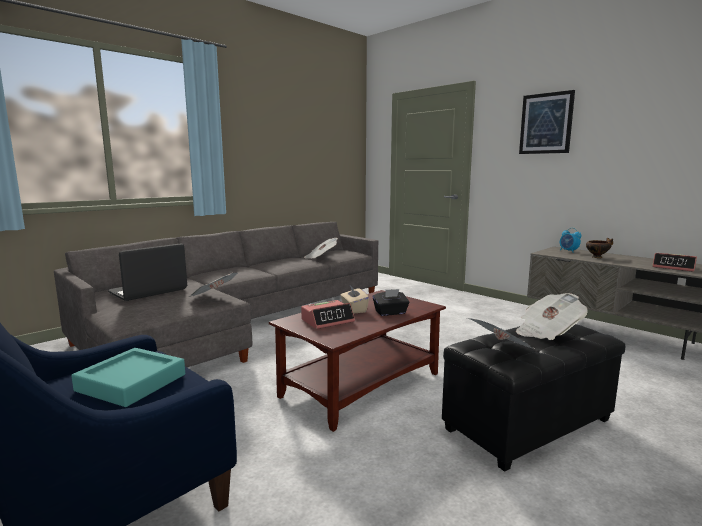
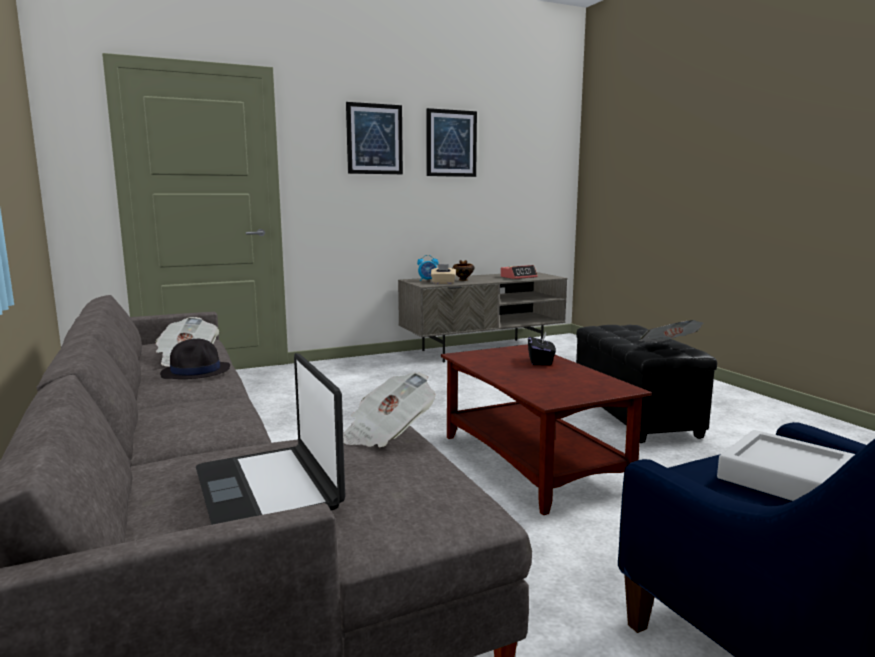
camera: 70 degrees left, 0 degrees up
(131, 382) = (786, 478): turquoise tray -> grey tray
(296, 261) = (196, 371): none -> black hat
(327, 320) = (556, 385): alarm clock -> none
(354, 309) = (518, 371): beige tissue box -> beige tissue box (443, 283)
(547, 332) = (624, 332): newspaper -> none
(629, 119) = (451, 143): none -> picture

